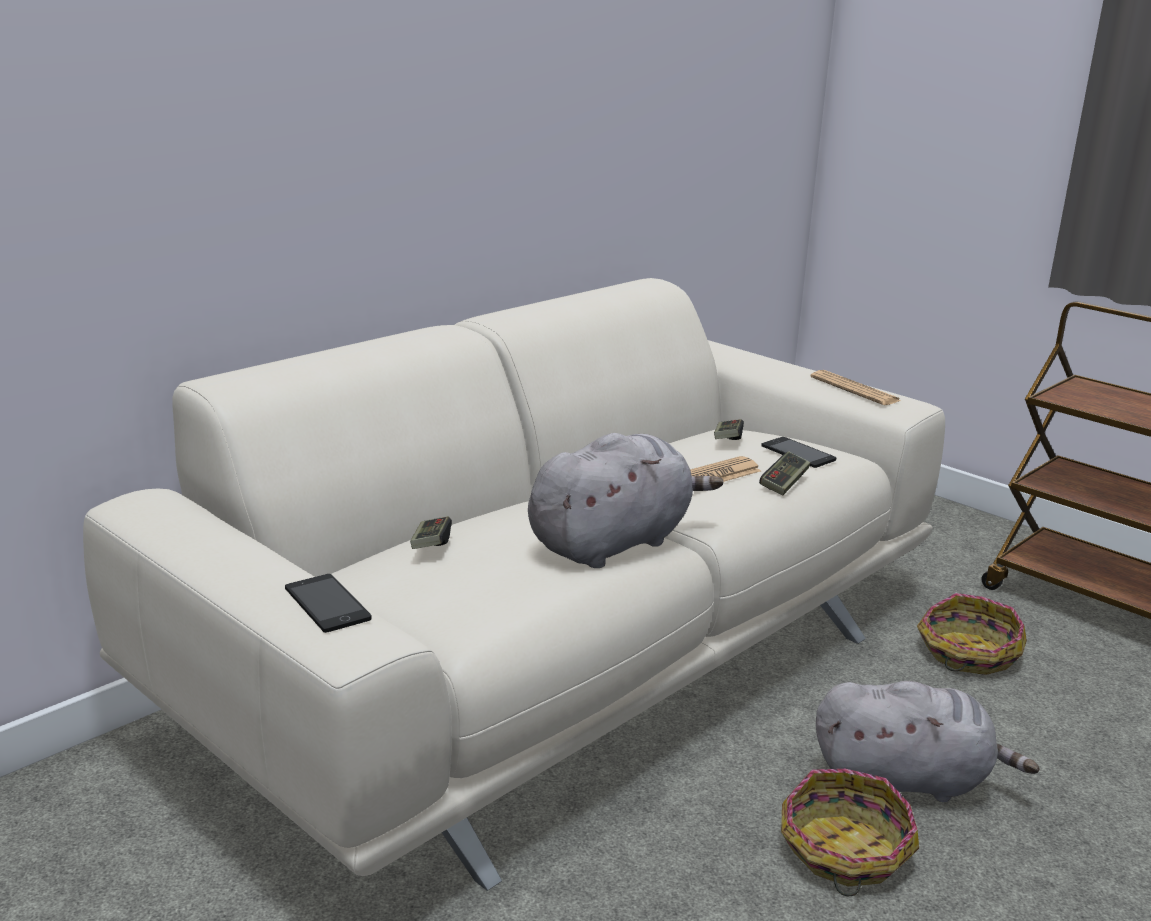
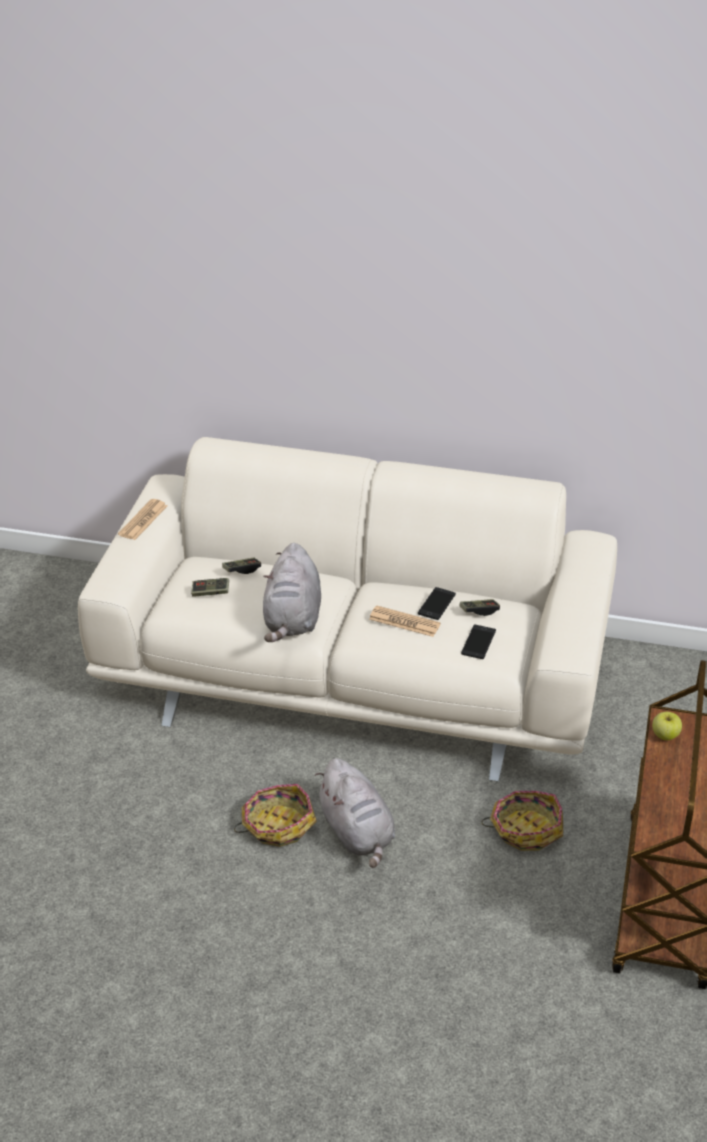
camera: 60 degrees right, 15 degrees up
(327, 604) = (125, 568): phone -> phone (436, 604)
(614, 543) = (292, 619): grey plush toy -> grey plush toy turned 75 degrees clockwise
(784, 483) = (423, 649): game controller -> game controller (210, 592)
(854, 389) = (573, 630): newspaper -> newspaper (143, 520)
(1091, 405) = (665, 735): none -> apple

